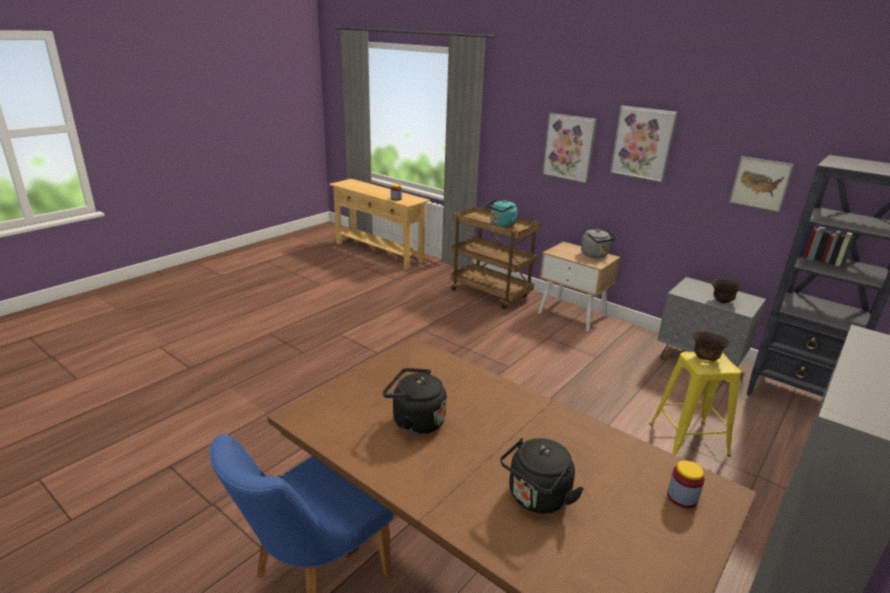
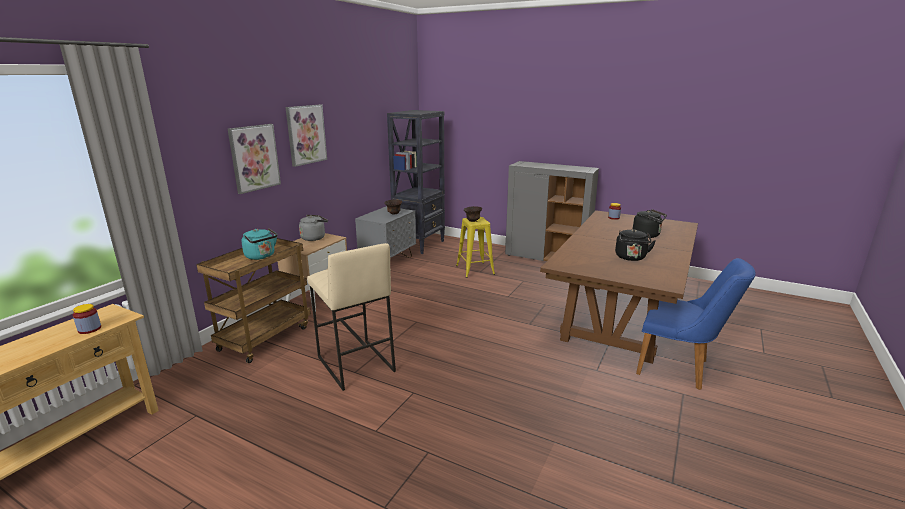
camera: 100 degrees left, 5 degrees down
(433, 329) = (354, 364): none -> beige stool
(760, 183) = (365, 140): picture -> none

